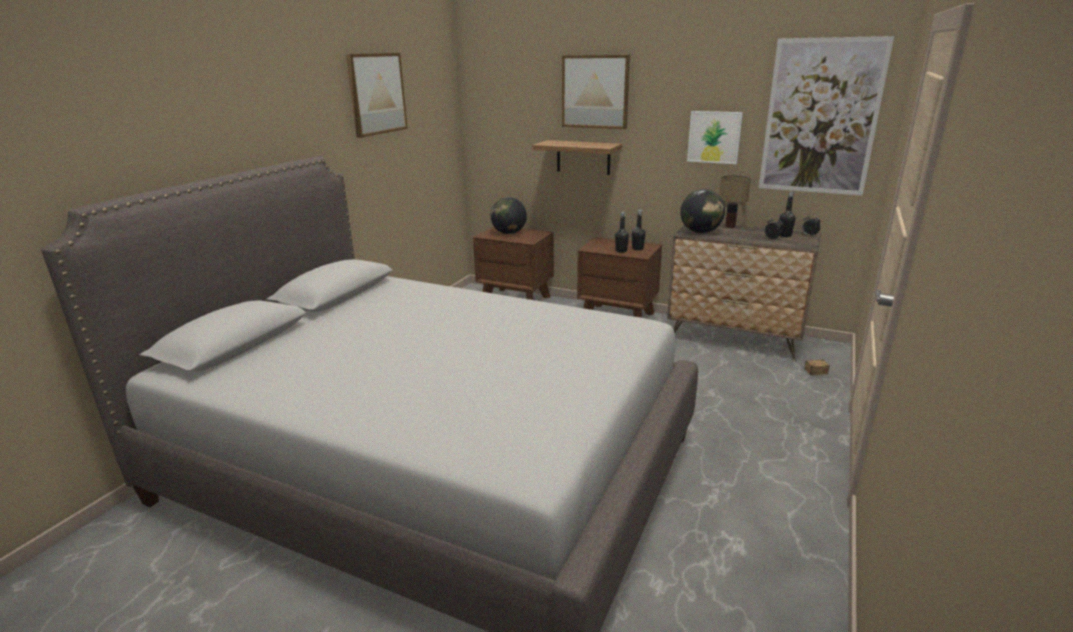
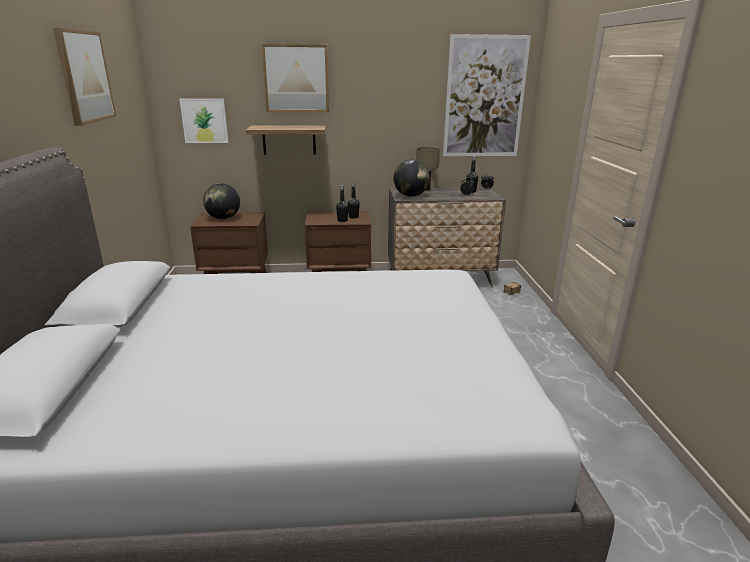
camera: 30 degrees left, 0 degrees up
(714, 137) = (405, 116): picture -> picture (204, 121)

